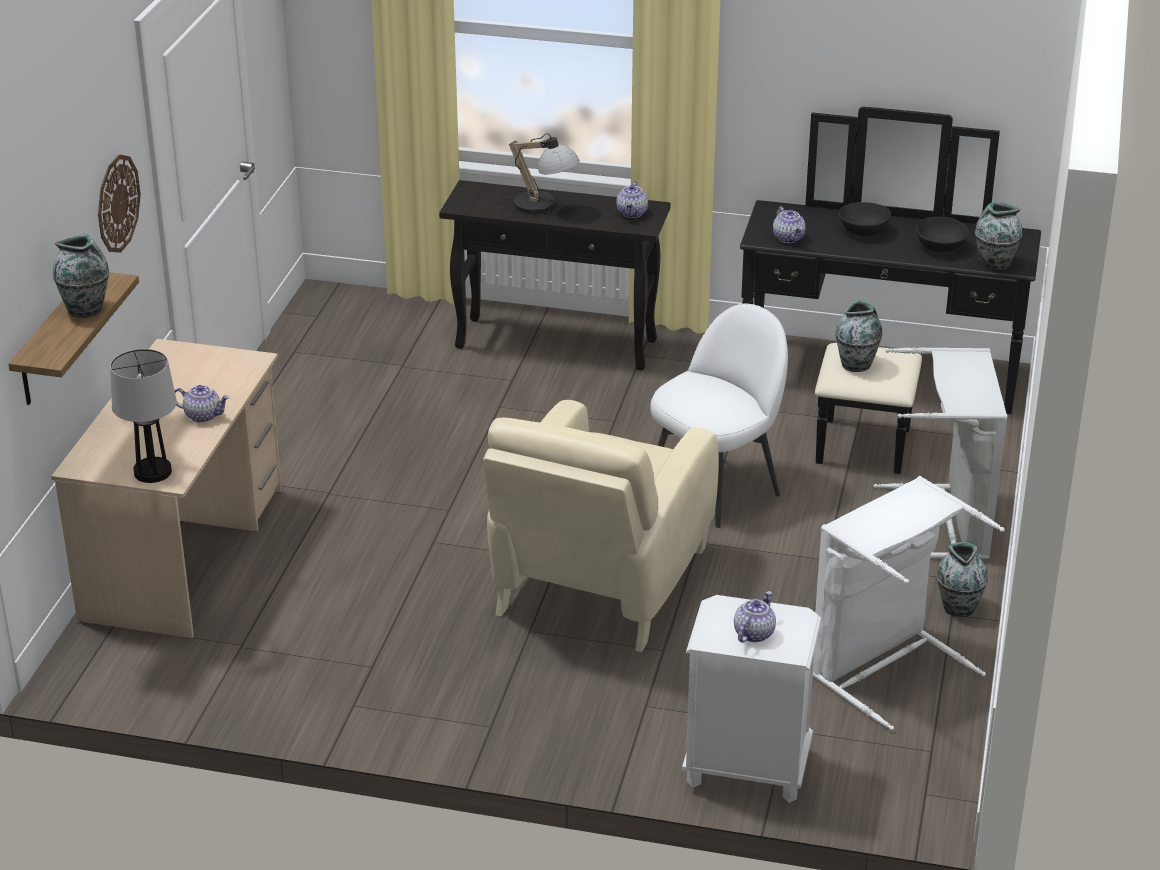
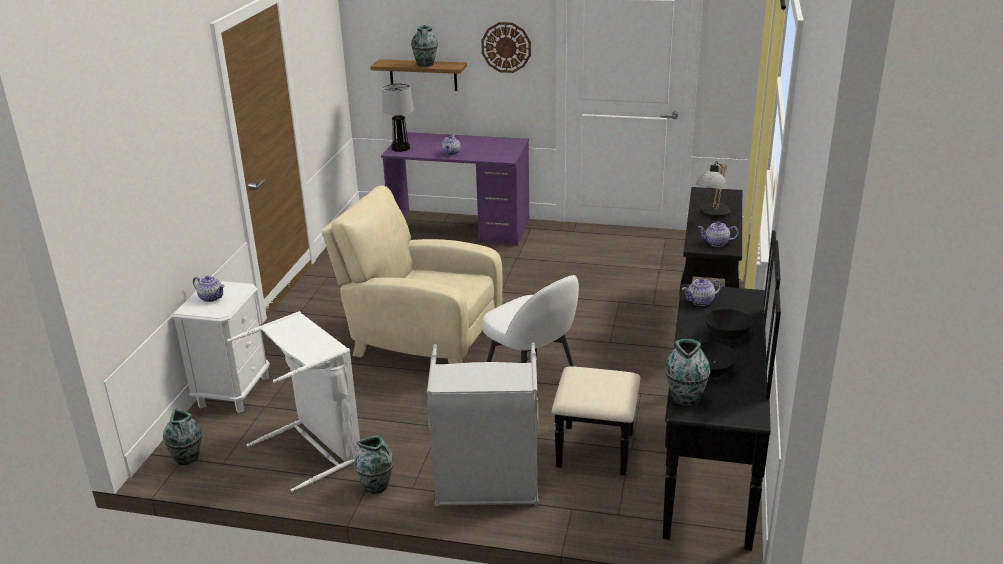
camera: 90 degrees right, 5 degrees down
(184, 554) = (460, 228): beige desk -> purple desk
(856, 364) = (594, 378): vase -> vase (187, 458)

